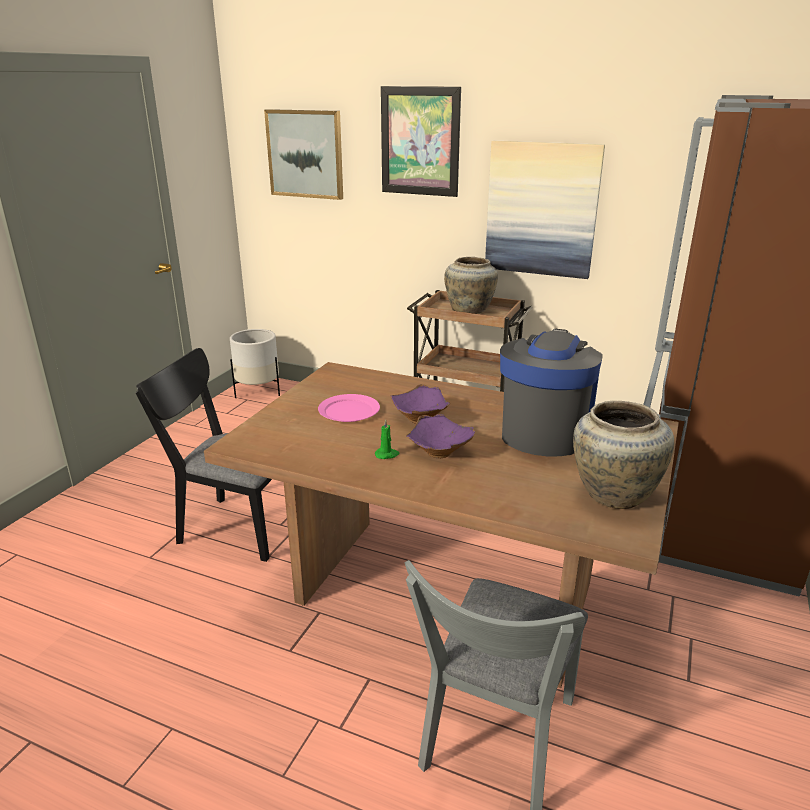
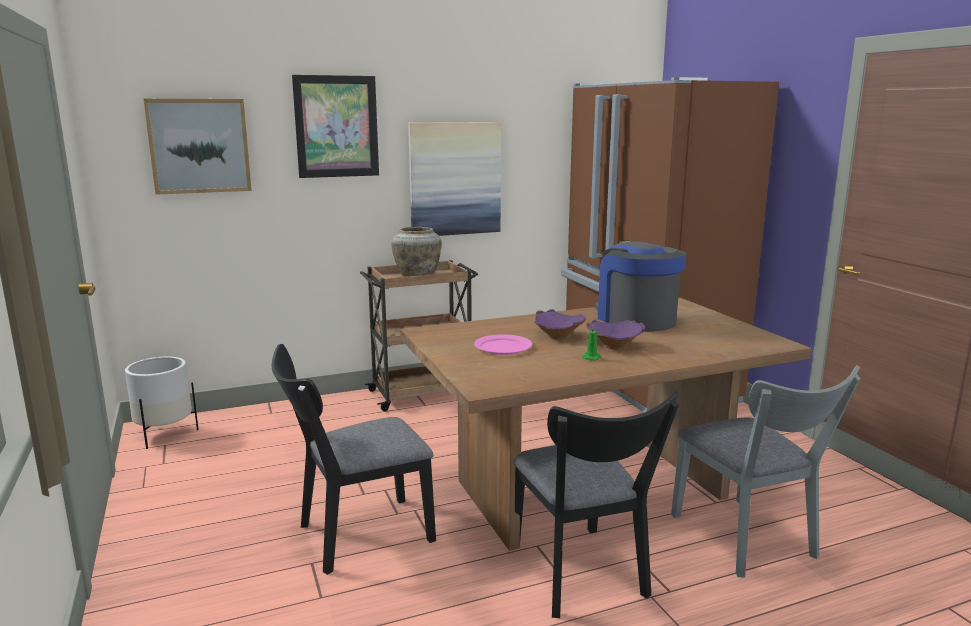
camera: 45 degrees left, 10 degrees down
(302, 661) = (581, 576): none -> black chair
(613, 493) = (733, 332): beige vase -> none

